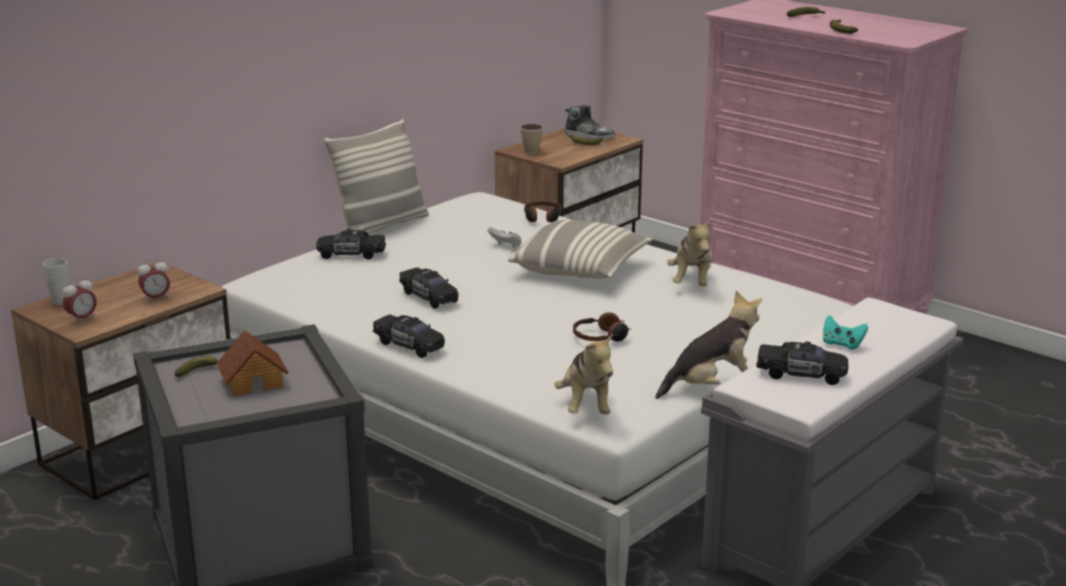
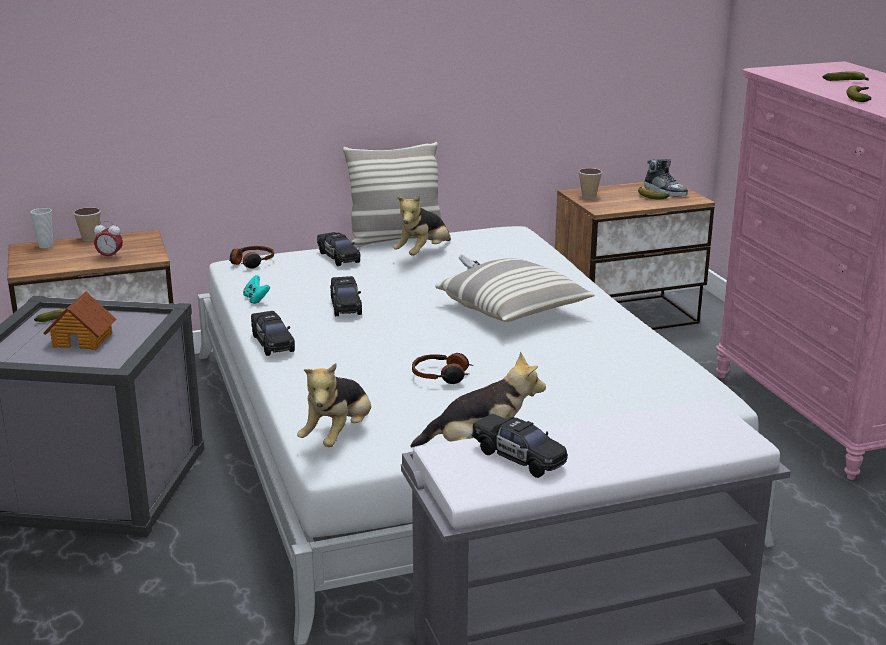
camera: 30 degrees right, 0 degrees up
(82, 319) = (38, 261): alarm clock -> none
(99, 284) = (90, 238): none -> cup
(351, 254) = (338, 257): black toy car -> black toy car turned 150 degrees counterclockwise
(542, 218) = (541, 258): headphones -> headphones (251, 262)
(691, 281) = (606, 345): plush toy -> plush toy (423, 253)
(842, 344) = (610, 439): turquoise game controller -> turquoise game controller (256, 299)

